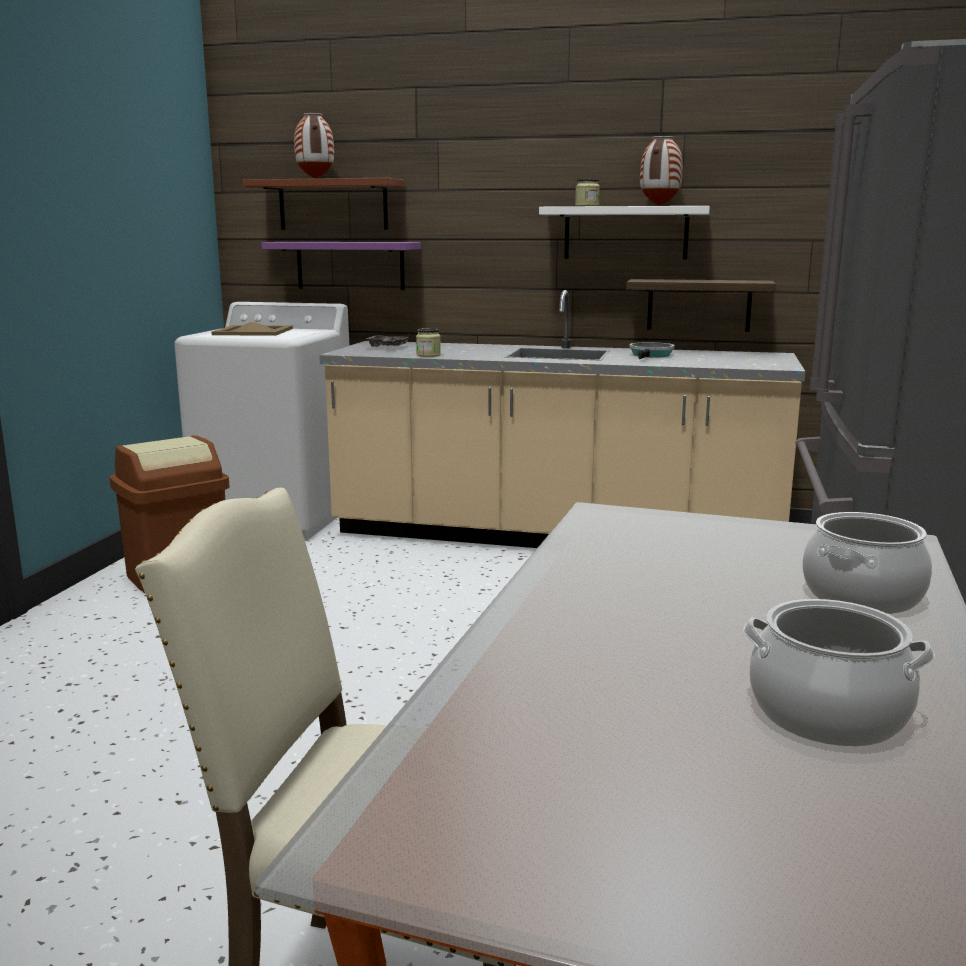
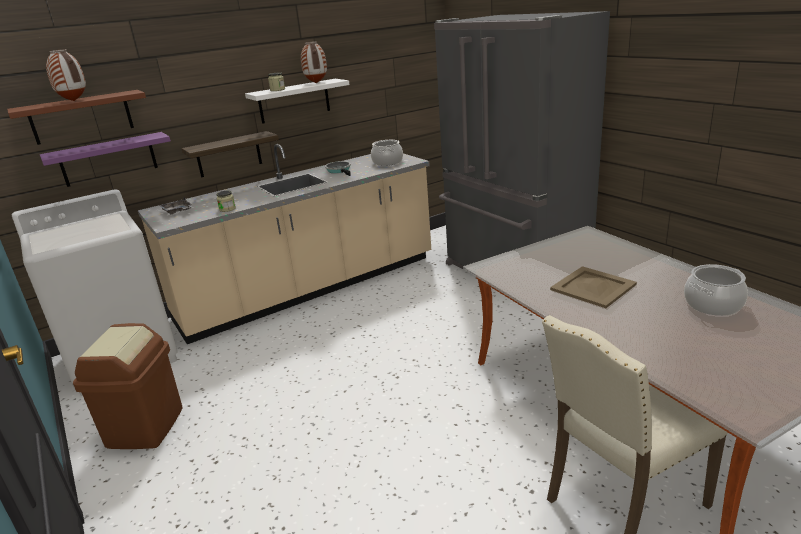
camera: 45 degrees left, 10 degrees up
(252, 331) = (70, 232): beige tray -> beige tray (593, 287)
(699, 305) = (340, 134): shelf -> shelf (229, 154)
(863, 596) = (629, 260): cooking pot -> cooking pot (387, 162)

